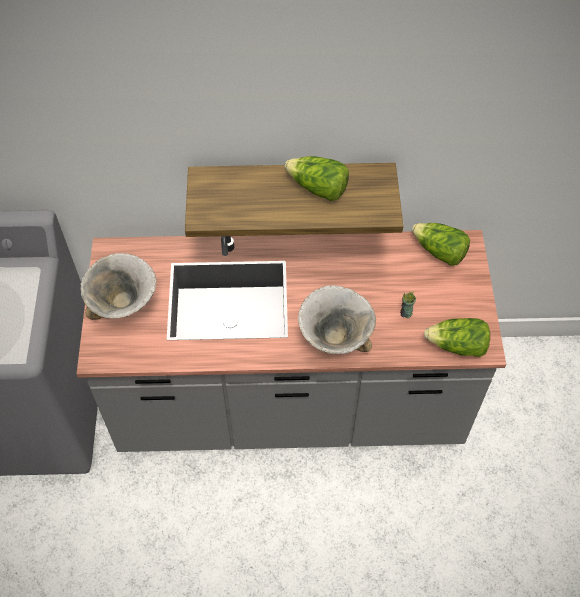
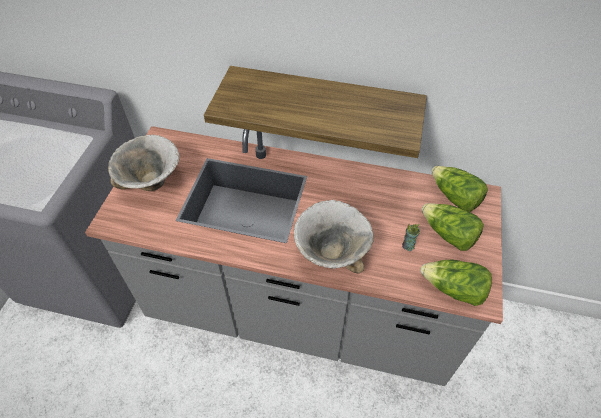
camera: 15 degrees right, 5 degrees down
(318, 188) = (343, 102): lettuce -> lettuce (448, 235)

